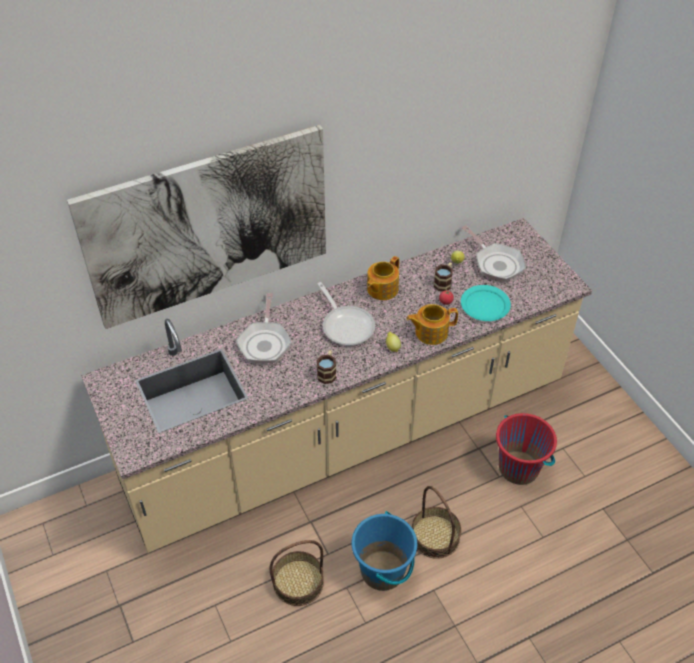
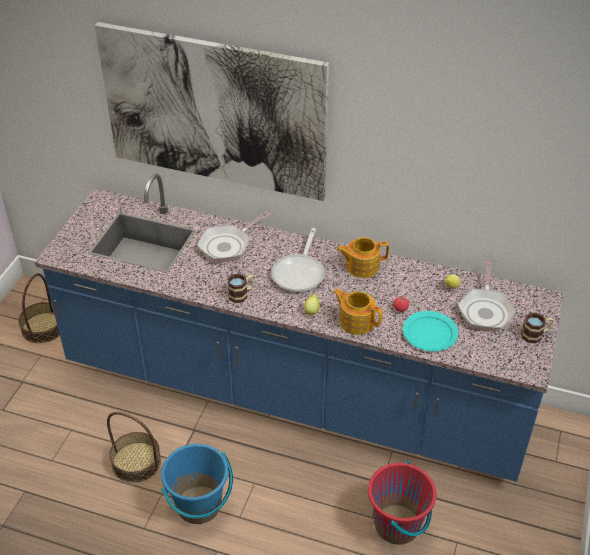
camera: 45 degrees right, 5 degrees down
(347, 433) = (294, 391): beige counter -> blue counter
(435, 536) = (266, 516): basket -> basket (43, 327)
(444, 282) = (419, 294): mug -> mug (535, 335)

